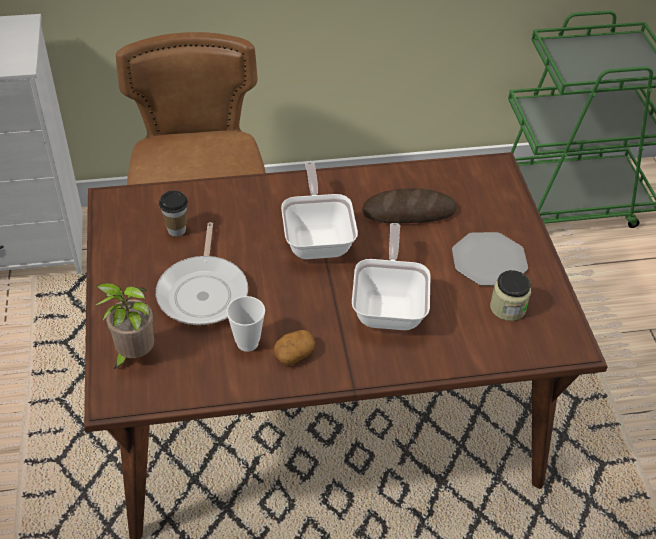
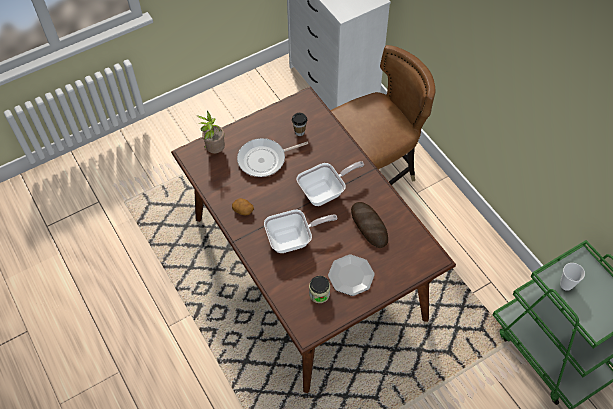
camera: 70 degrees right, 10 degrees up
(247, 343) = (241, 189): cup -> cup (566, 285)

